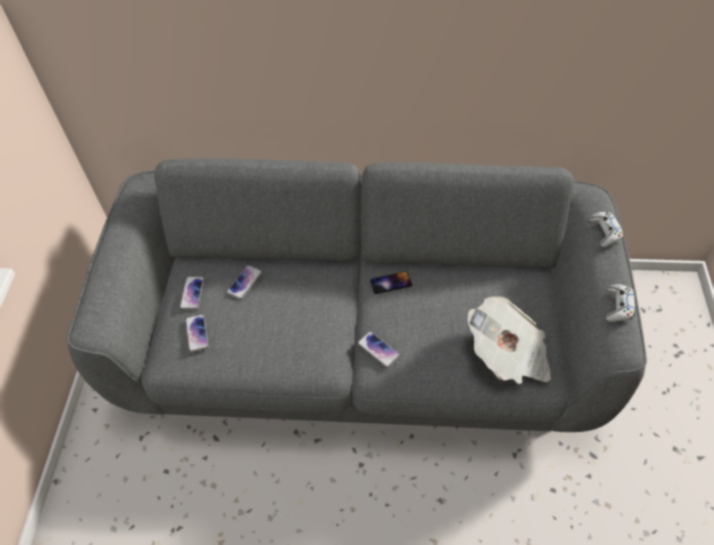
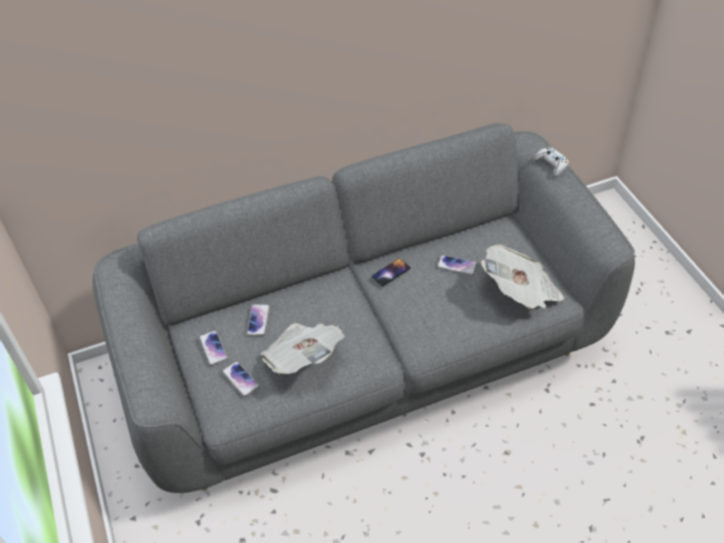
camera: 25 degrees left, 5 degrees down
(261, 336) = (303, 358): none -> newspaper
(378, 349) = (412, 329): phone -> phone (457, 265)
(618, 306) = (592, 216): white game controller -> none

